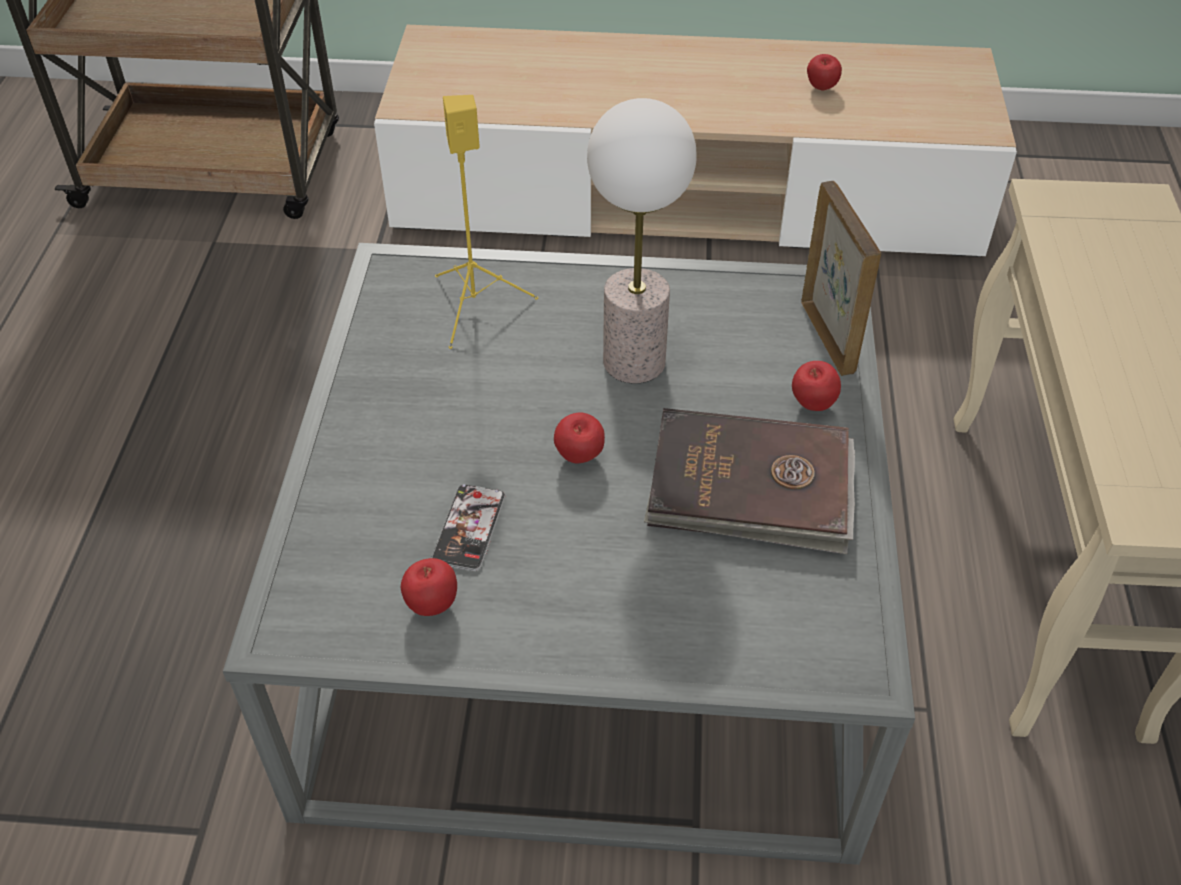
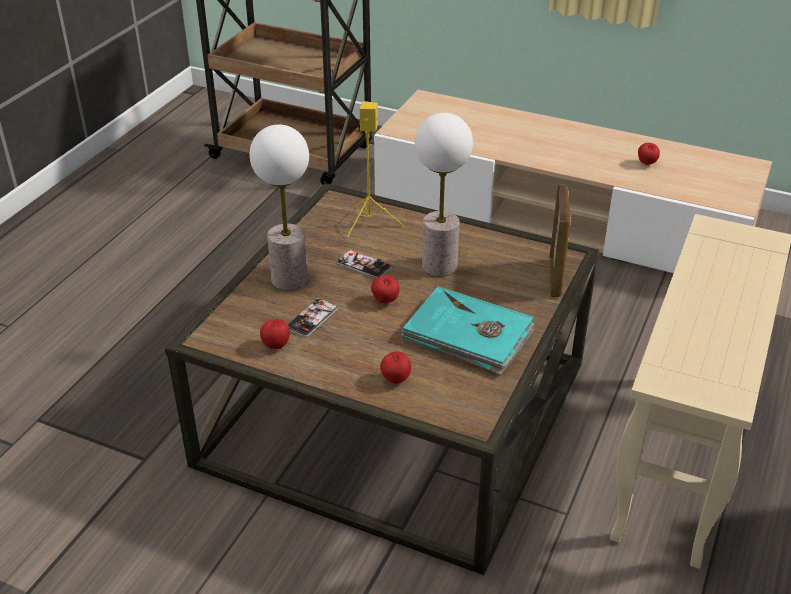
camera: 20 degrees right, 10 degrees down
(390, 457) = (289, 280): none -> table lamp
(507, 393) = (364, 265): none -> phone
(587, 607) = (393, 411): grey coffee table -> brown coffee table
(751, 487) = (468, 335): brown book -> turquoise book
(812, 405) = (525, 306): apple -> apple (395, 380)

